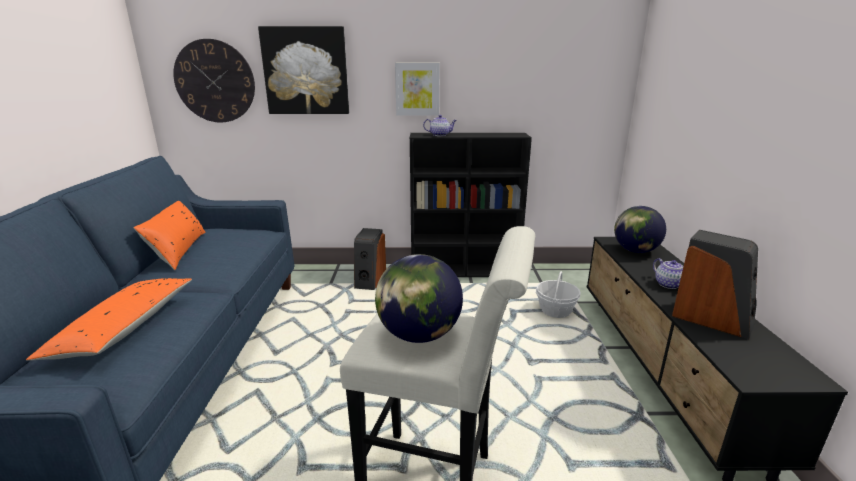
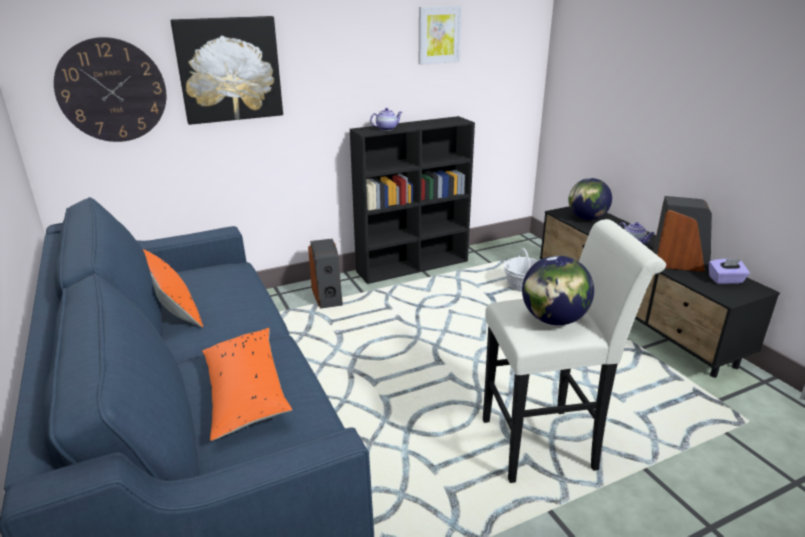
camera: 25 degrees left, 5 degrees up
(417, 89) = (353, 80): picture -> picture (439, 35)
(765, 354) = (725, 280): none -> purple tissue box

